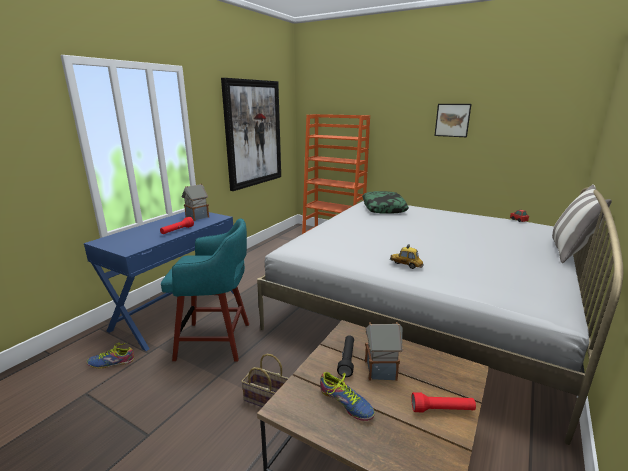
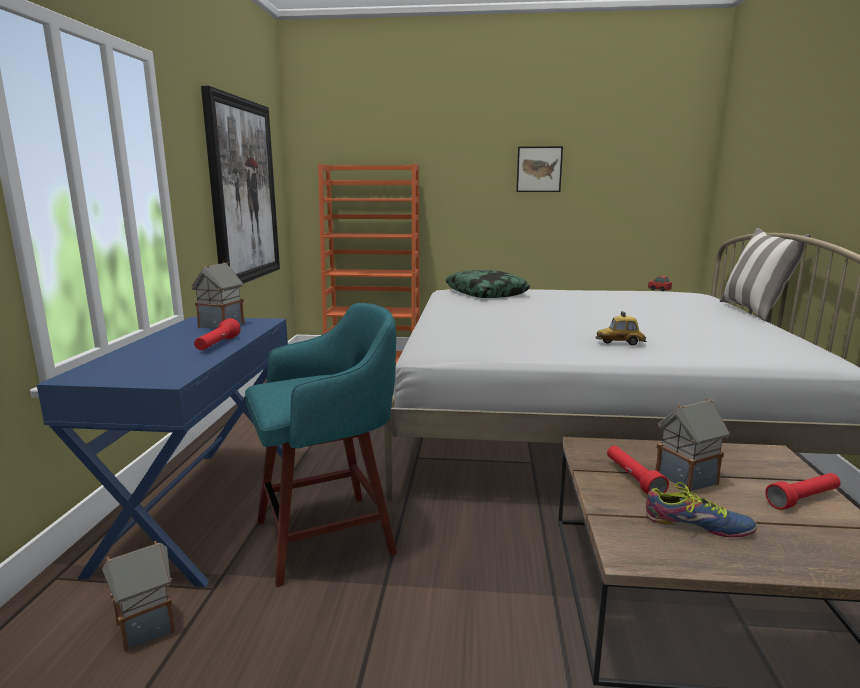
camera: 25 degrees left, 5 degrees down
(111, 362) = (147, 626): shoe -> toy house
(265, 399) = (495, 591): basket -> none
(347, 360) = (633, 478): black flashlight -> red flashlight

